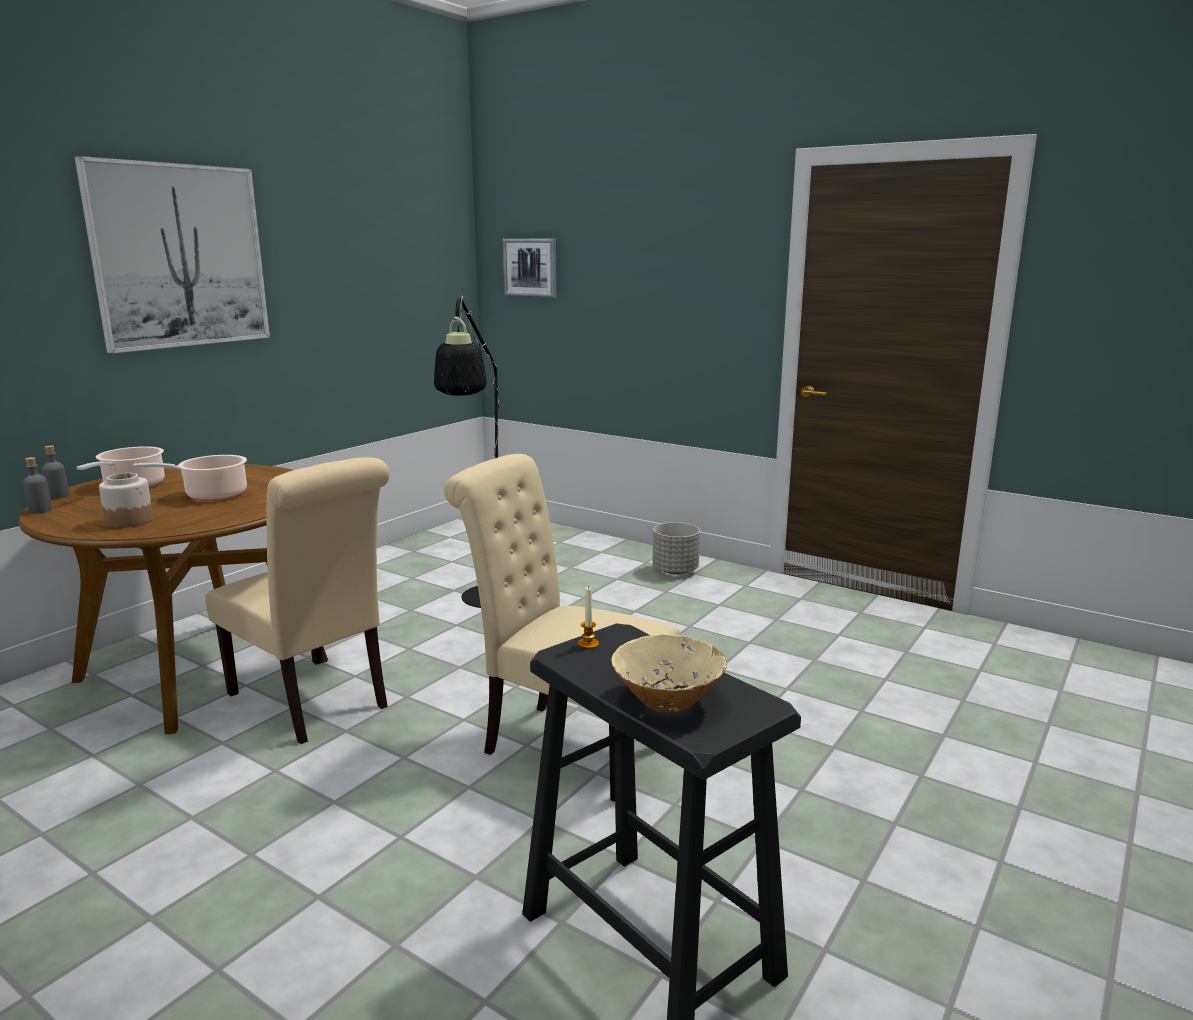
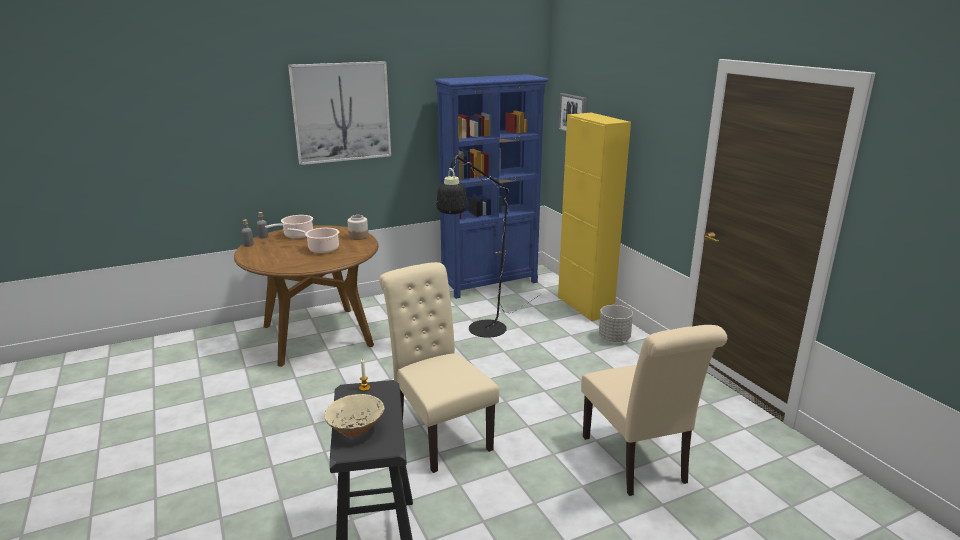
camera: 30 degrees right, 5 degrees up
(130, 521) = (273, 259): jar -> jar (358, 236)
(314, 703) = (347, 369): beige chair -> beige chair (637, 463)
(436, 542) = (490, 283): none -> blue bookcase
(598, 544) = (585, 306): none -> yellow cabinet

